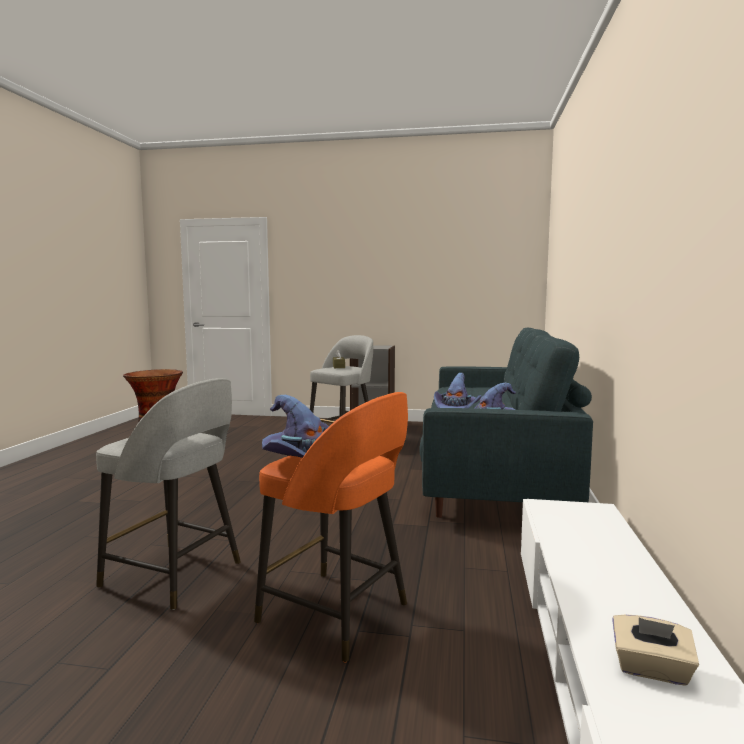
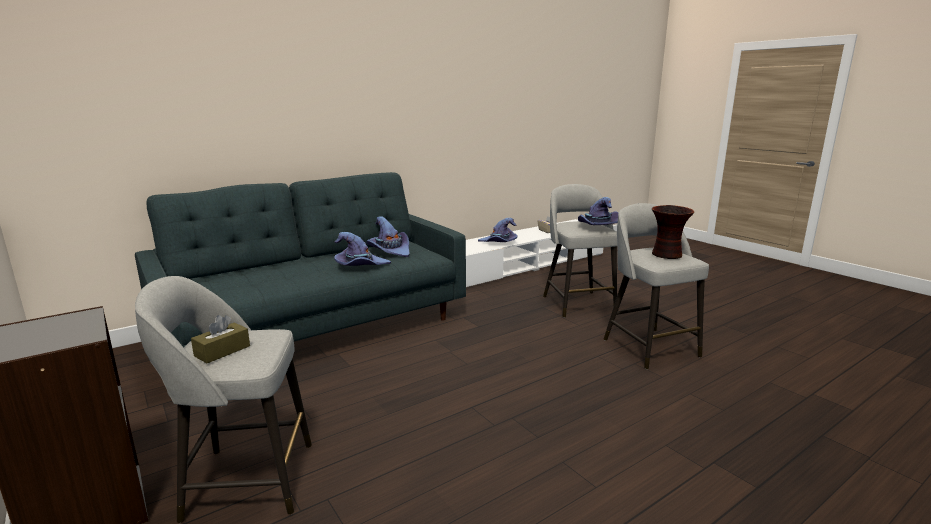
camera: 135 degrees left, 10 degrees up
(337, 614) = (577, 303): orange stool -> grey stool
(574, 550) = (499, 243): none -> purple hat

